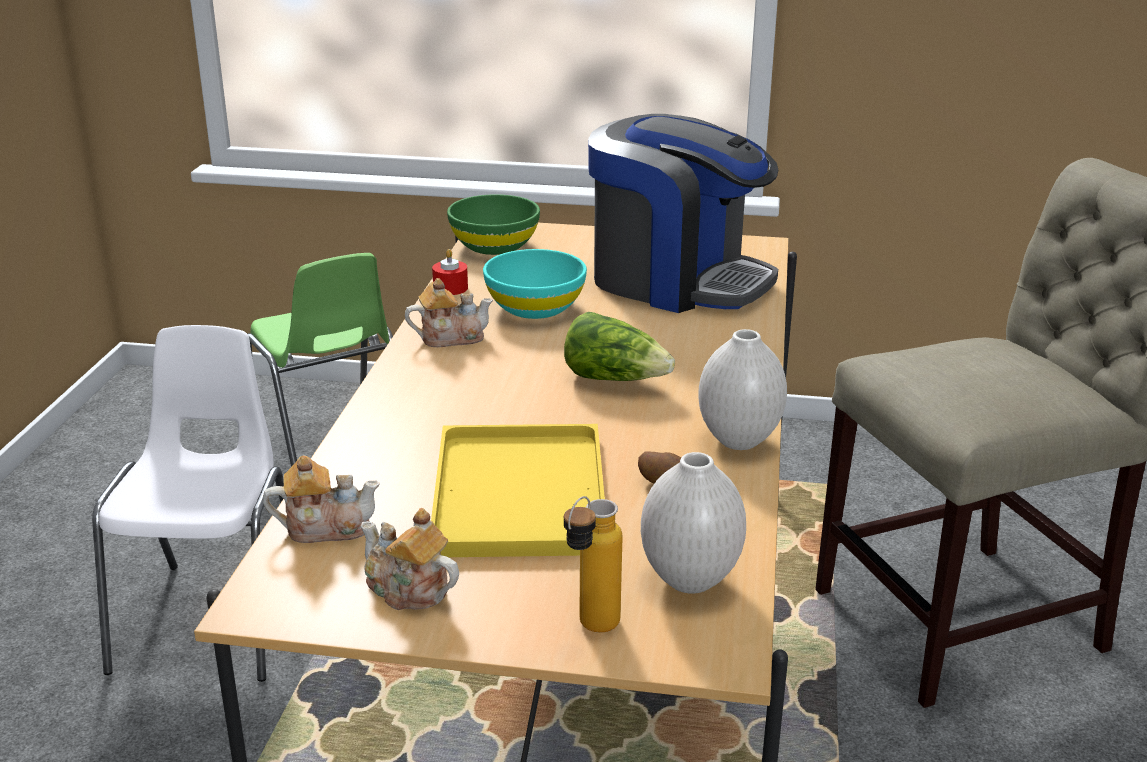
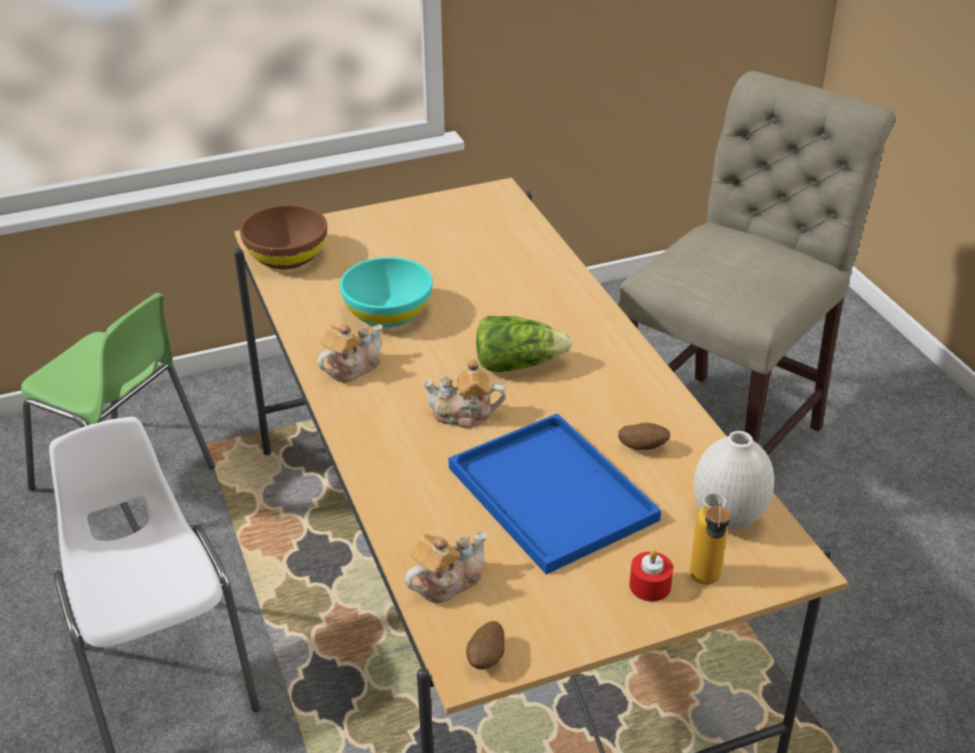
camera: 30 degrees left, 10 degrees up
(282, 605) = (486, 659): none -> potato
(408, 590) = (559, 607): teapot -> teapot (464, 415)
(450, 288) = (297, 315): red candle -> red candle (650, 586)
(494, 246) = (287, 257): green bowl -> brown bowl
(517, 490) = (547, 492): yellow tray -> blue tray
(677, 280) = (470, 249): coffee machine -> none
(737, 441) = (653, 390): white vase -> none

